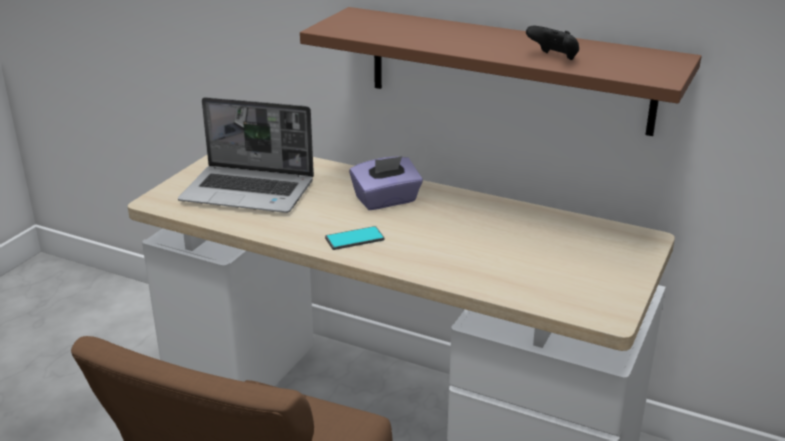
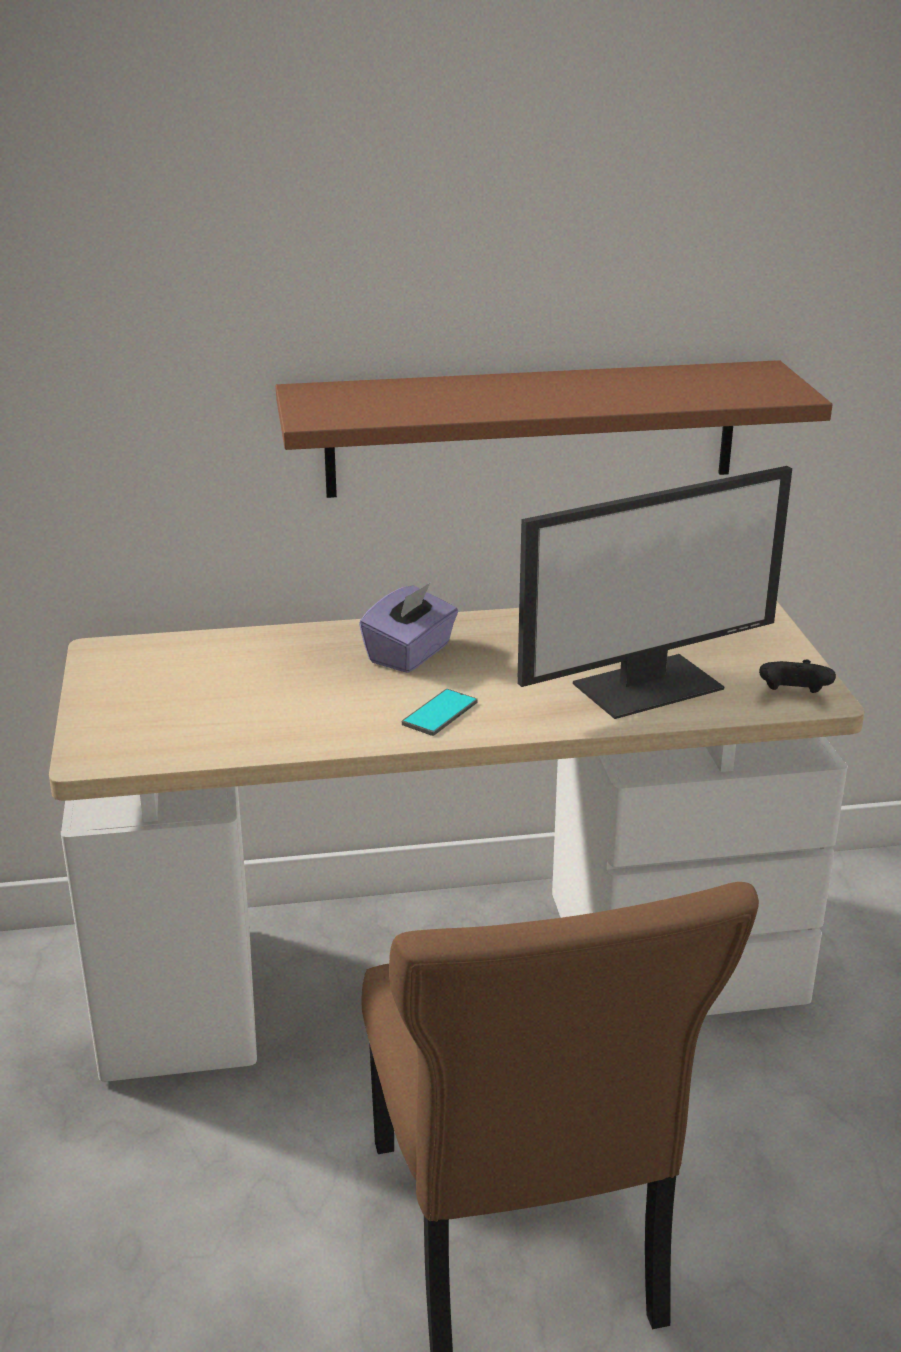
camera: 35 degrees left, 0 degrees up
(250, 191) = (211, 701): laptop -> none
(502, 265) = (647, 684): none -> monitor
(554, 58) = (650, 397): black game controller -> black game controller (793, 696)

